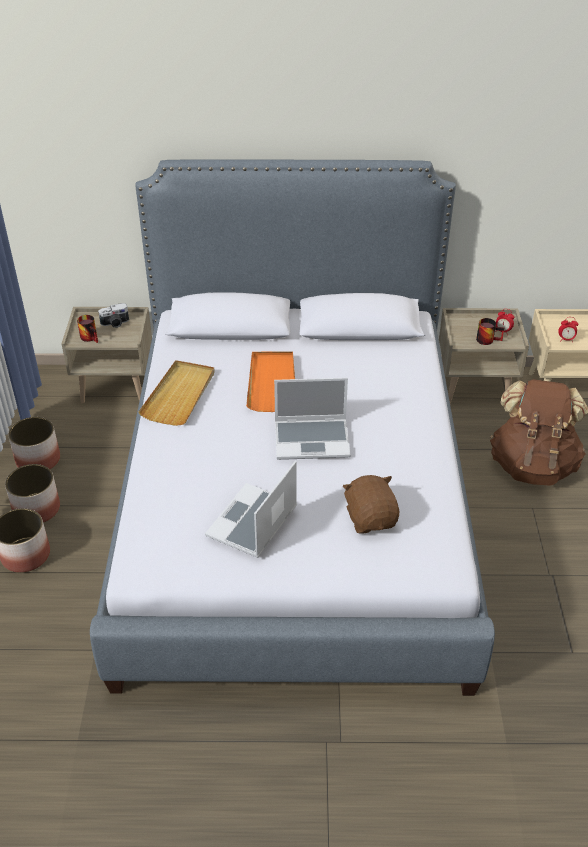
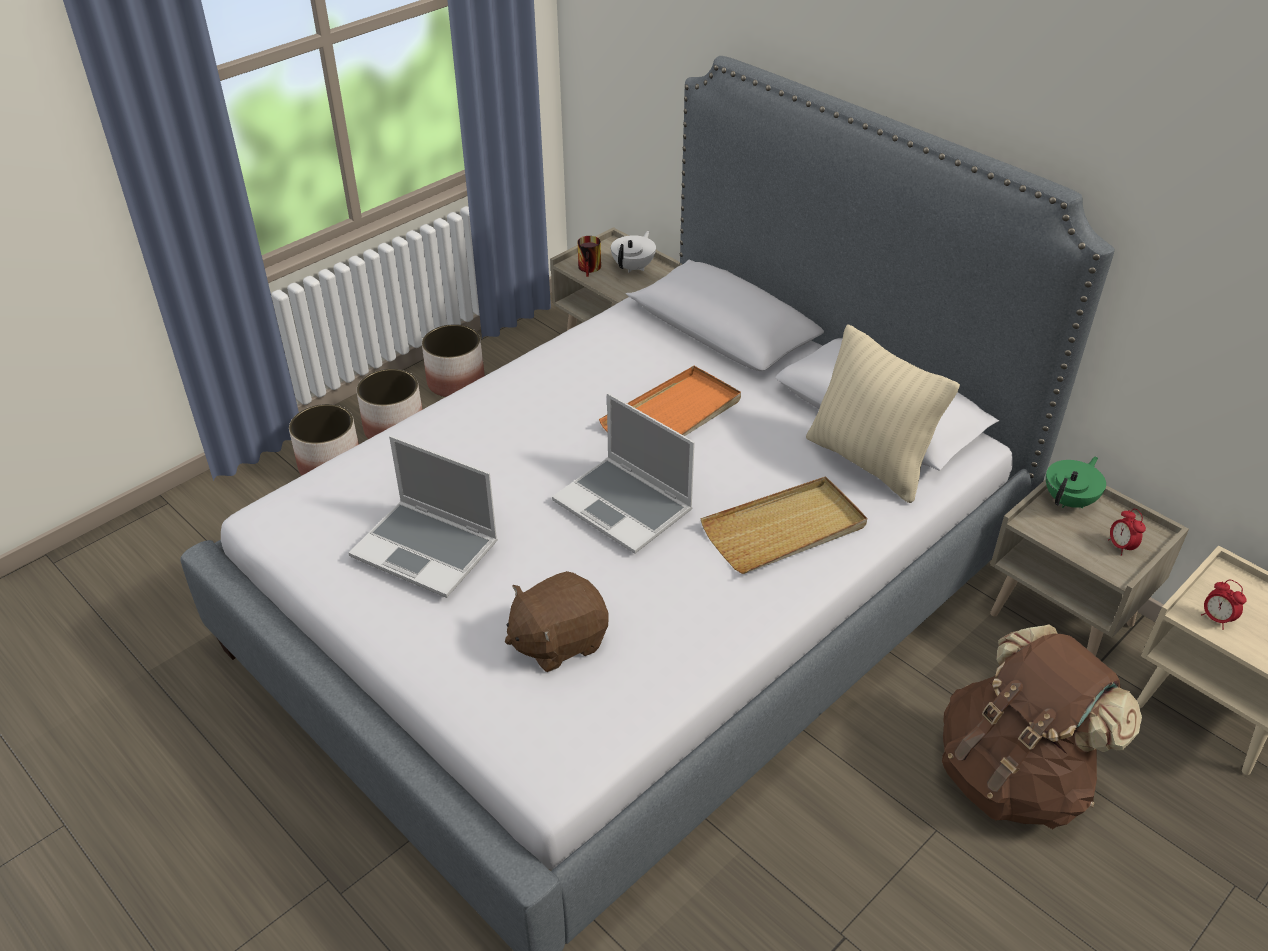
camera: 45 degrees right, 0 degrees up
(115, 323) = (634, 267): camera -> white teapot
(179, 395) = (559, 369): beige tray -> beige tray (785, 529)
(252, 523) = (427, 549): laptop -> laptop turned 135 degrees counterclockwise
(371, 518) = (558, 641): brown plush toy -> brown plush toy turned 150 degrees counterclockwise
(385, 351) = (869, 462): none -> beige pillow
(462, 323) = (1069, 500): none -> green teapot
(488, 339) = (1081, 543): mug -> none

